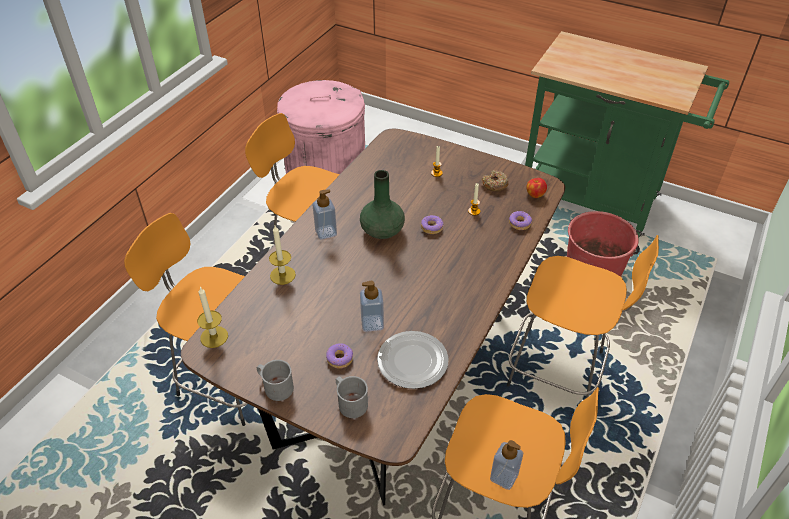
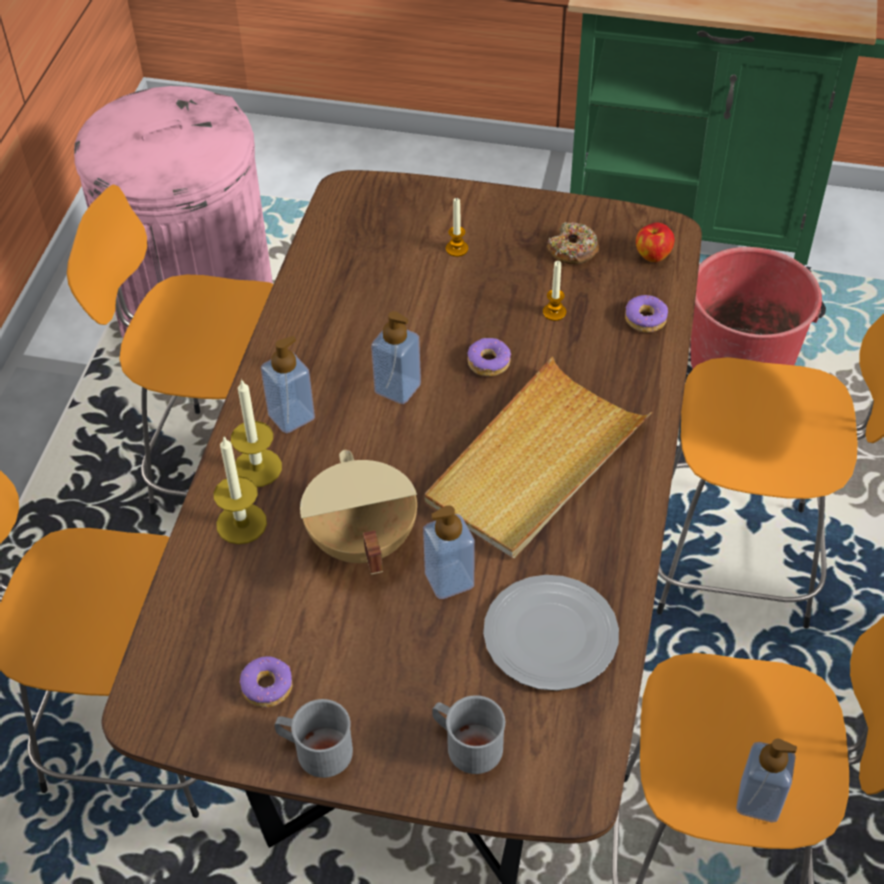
camera: 15 degrees left, 5 degrees up
(214, 337) = (157, 681): candle -> candle (257, 468)
(336, 296) = (360, 541): none -> beige cooking pot
(340, 359) = (416, 664): donut -> donut (268, 687)
(382, 230) = (397, 388): green vase -> soap dispenser
(437, 279) = (535, 463): none -> beige tray

